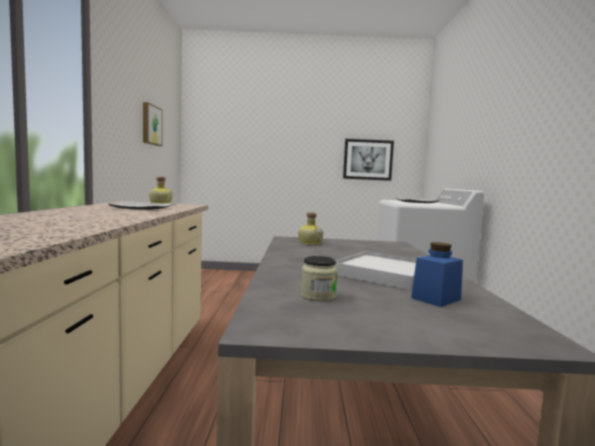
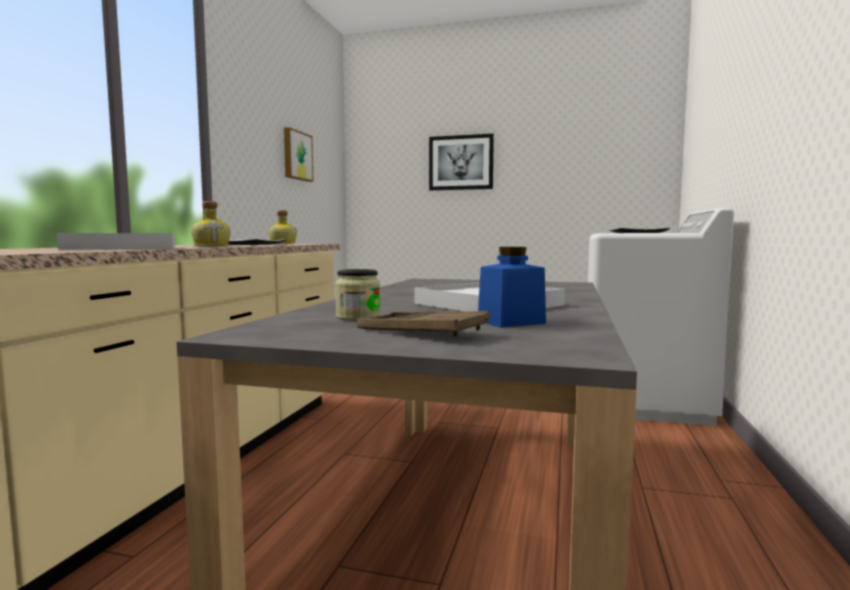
camera: 15 degrees right, 0 degrees up
(58, 221) = (122, 247): none -> white tray
(310, 243) = (447, 283): bottle -> bottle (212, 246)
(368, 159) = (593, 183): picture -> picture (461, 162)
(396, 317) = (420, 332): none -> brown tray

